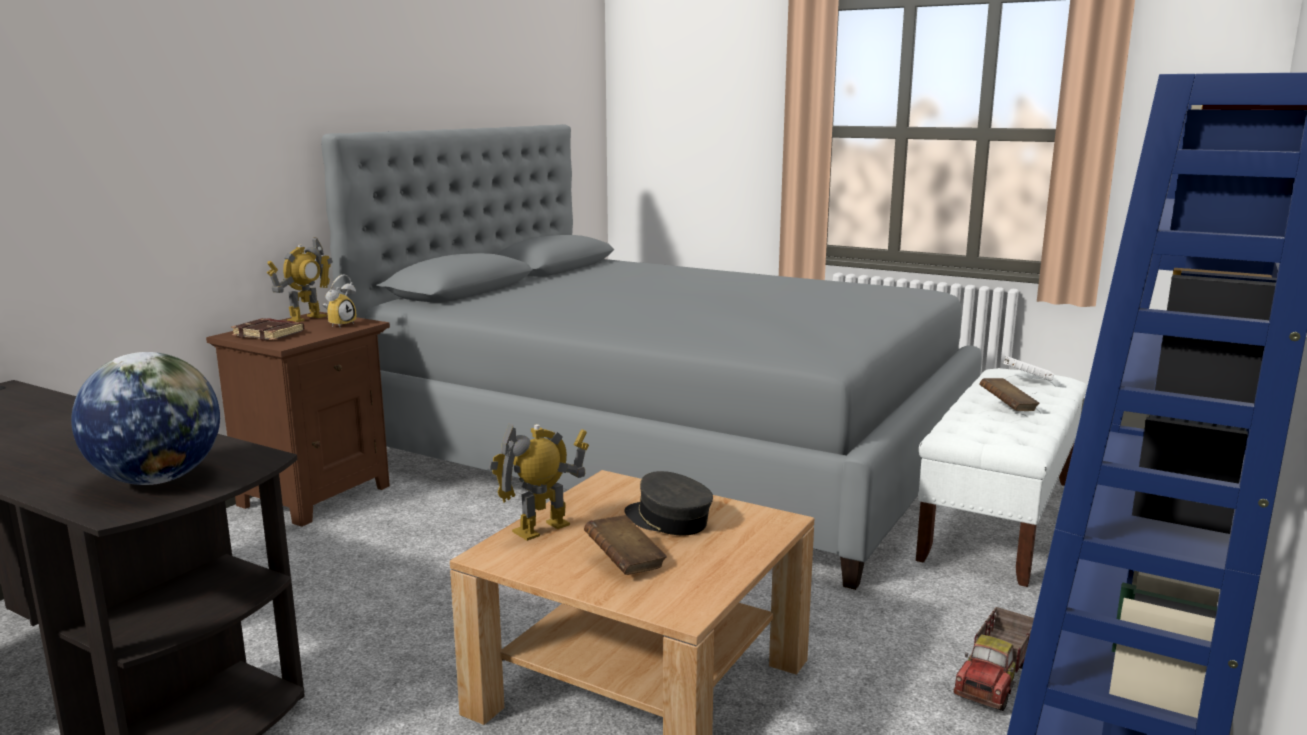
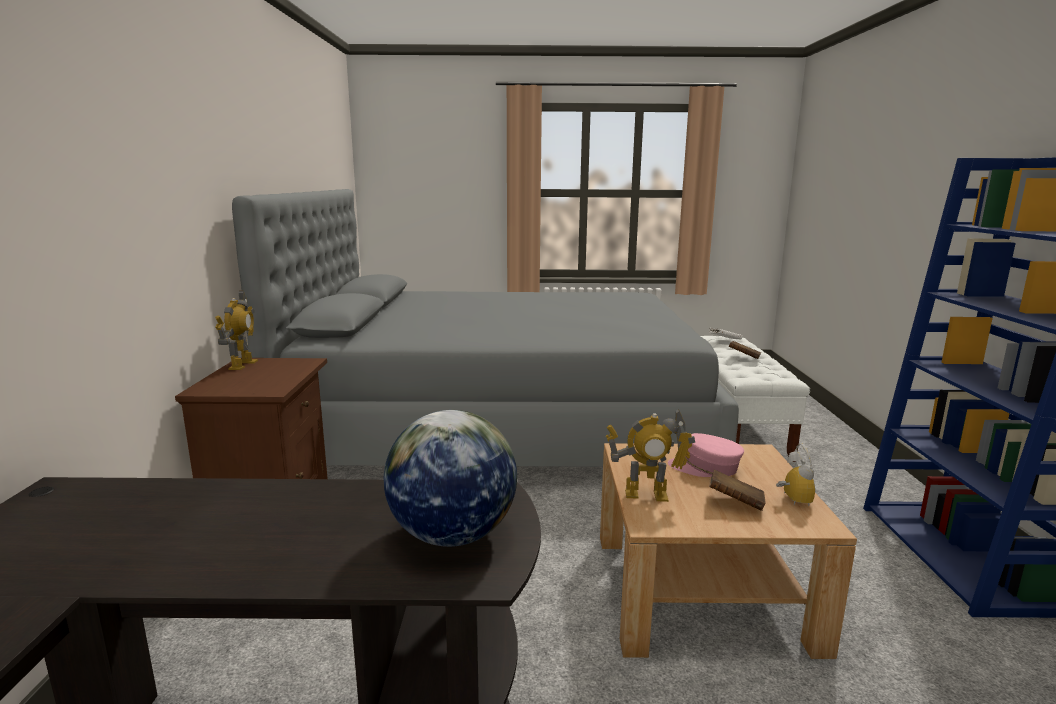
camera: 30 degrees left, 0 degrees up
(270, 334) = (239, 383): brown book -> none
(340, 324) = (287, 366): alarm clock -> alarm clock (790, 499)
(542, 529) = (646, 495): toy robot -> toy robot turned 105 degrees counterclockwise
(668, 520) = (705, 467): grey cap -> pink cap
(996, 679) = (852, 518): toy truck -> none

